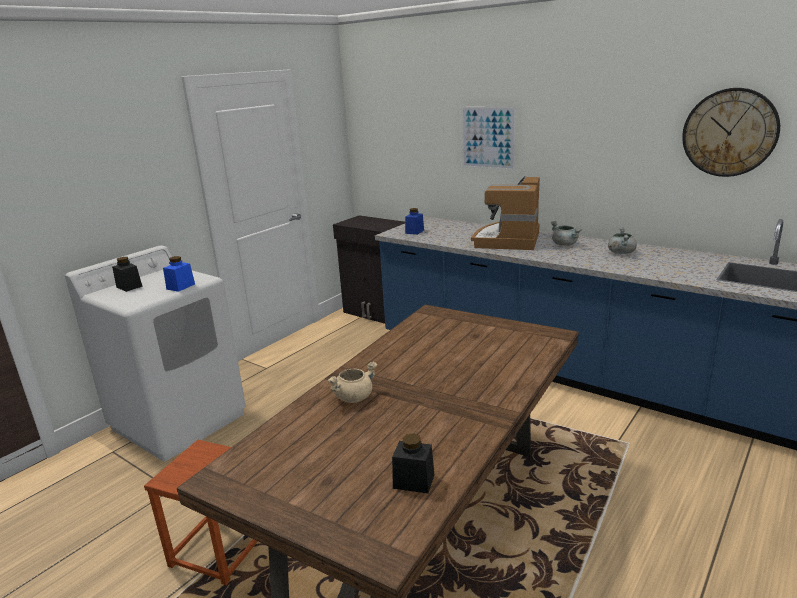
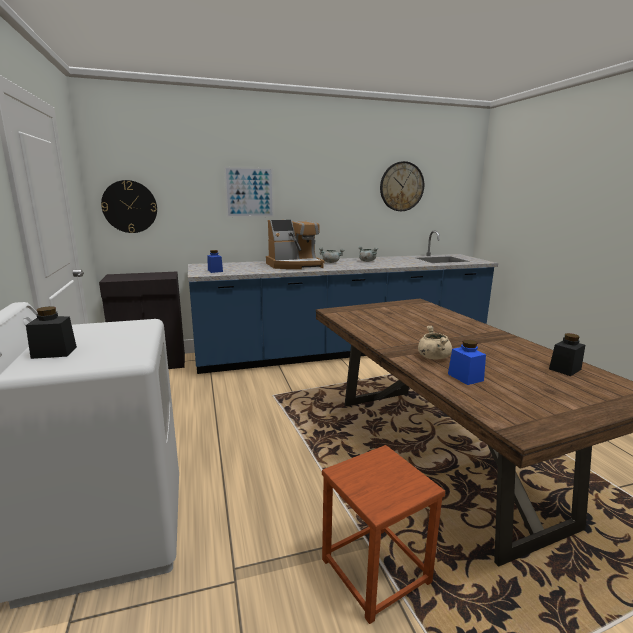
camera: 55 degrees left, 5 degrees down
(180, 286) = (138, 333): blue jar -> blue jar (465, 377)
(378, 150) = (130, 206): none -> wall clock
(508, 240) = (294, 265): coffee machine -> coffee machine turned 75 degrees counterclockwise

